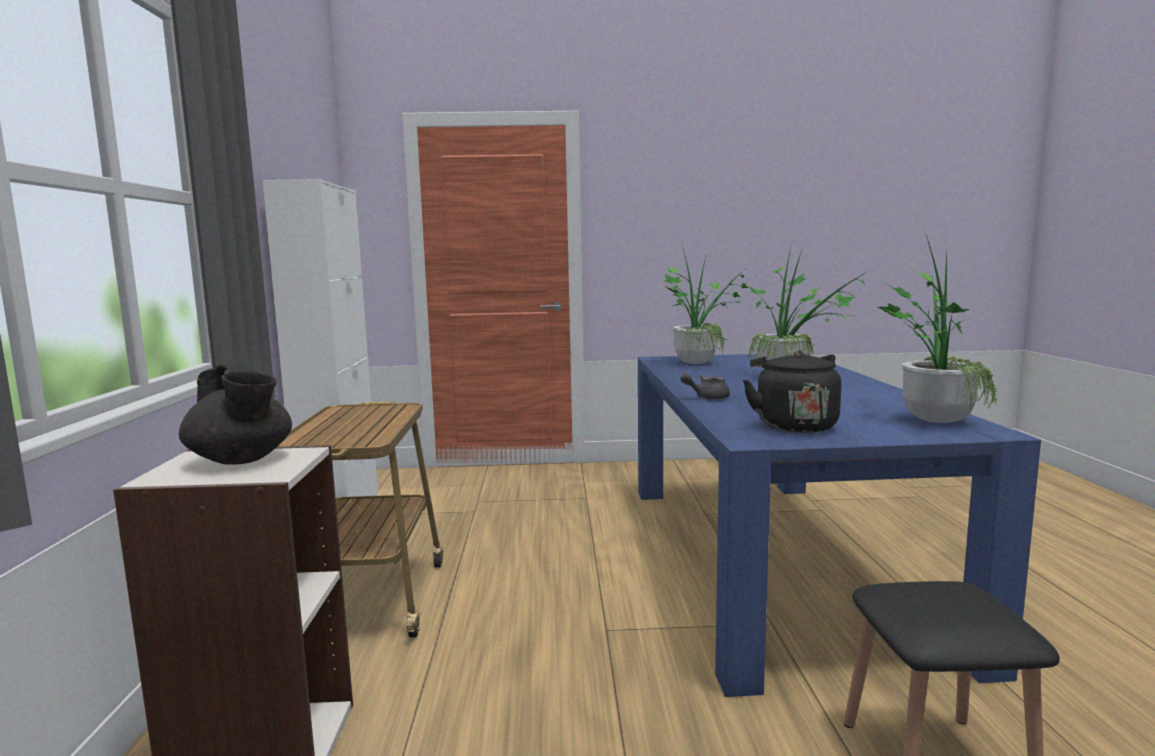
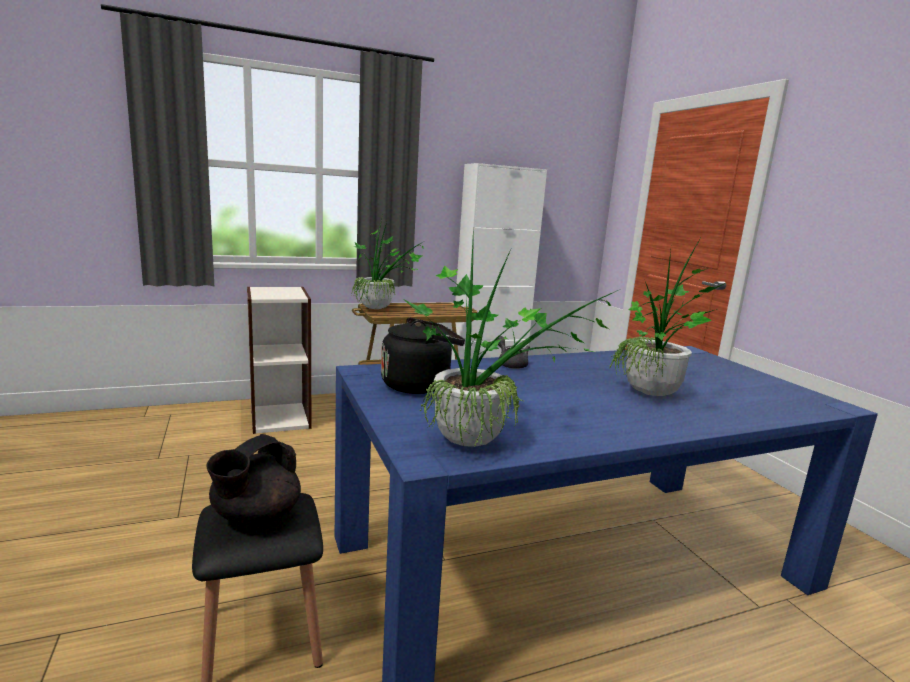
camera: 70 degrees right, 5 degrees up
(241, 460) = (283, 292): black teapot -> black teapot (255, 516)
(699, 362) = (696, 365): potted plant -> potted plant (382, 309)

